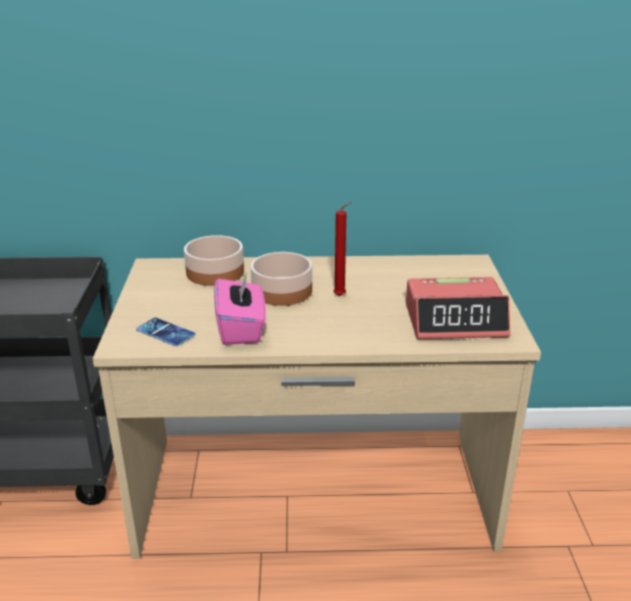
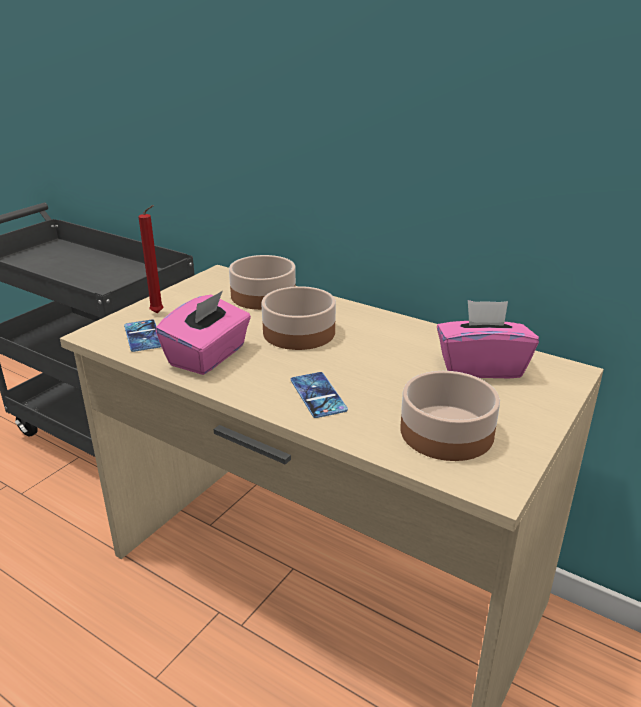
camera: 35 degrees right, 0 degrees up
(341, 296) = (352, 358): red candle -> red candle (159, 313)
(353, 327) = (318, 395): none -> phone
(425, 275) = (480, 367): none -> pink tissue box
(455, 320) = (448, 432): alarm clock -> bowl

